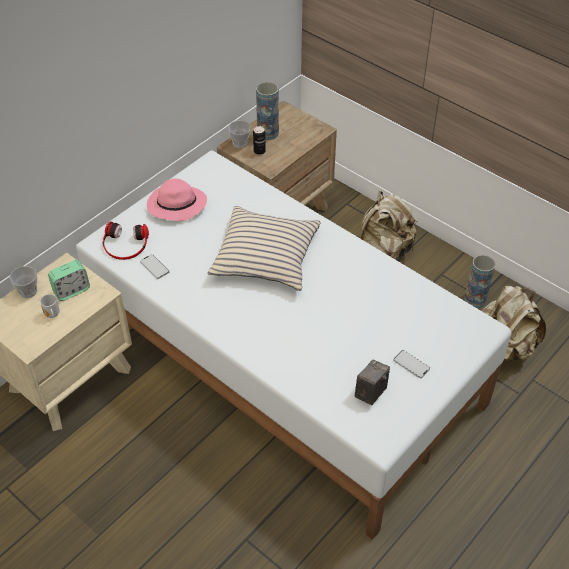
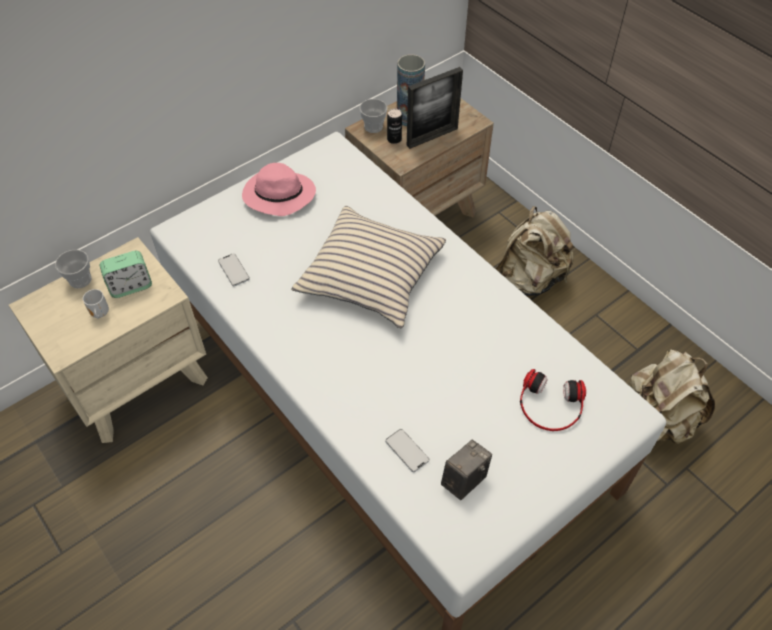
camera: 10 degrees right, 5 degrees up
(125, 245) = (206, 237): headphones -> headphones (550, 406)
(289, 146) = (432, 137): none -> picture frame
(411, 364) = (525, 449): phone -> phone (407, 451)
(475, 299) = (631, 353): vase -> none

